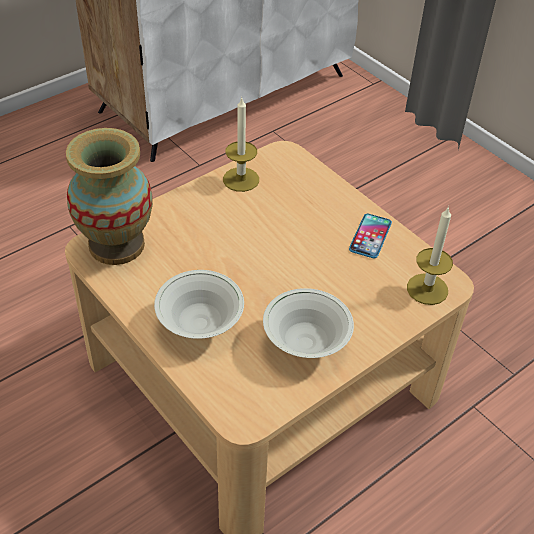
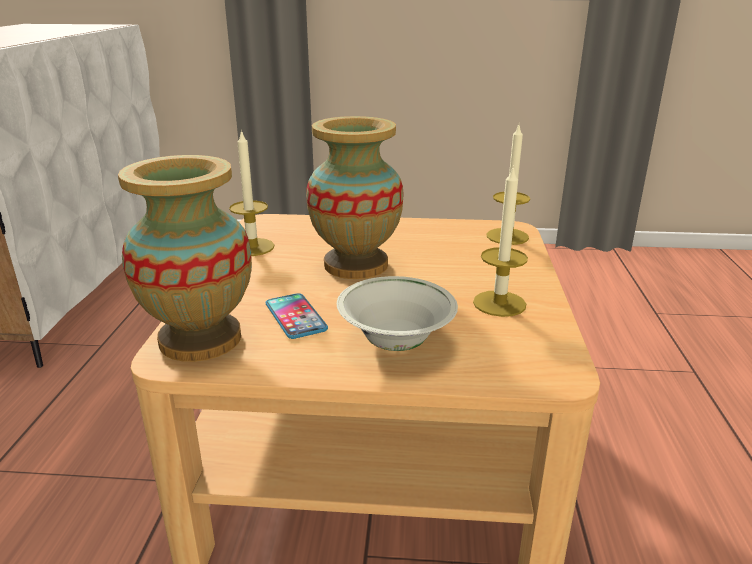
camera: 45 degrees left, 20 degrees down
(276, 243) = (356, 265): none -> vase
(305, 343) = (499, 303): white bowl -> candle
(370, 236) = (417, 231): phone -> phone (295, 317)

